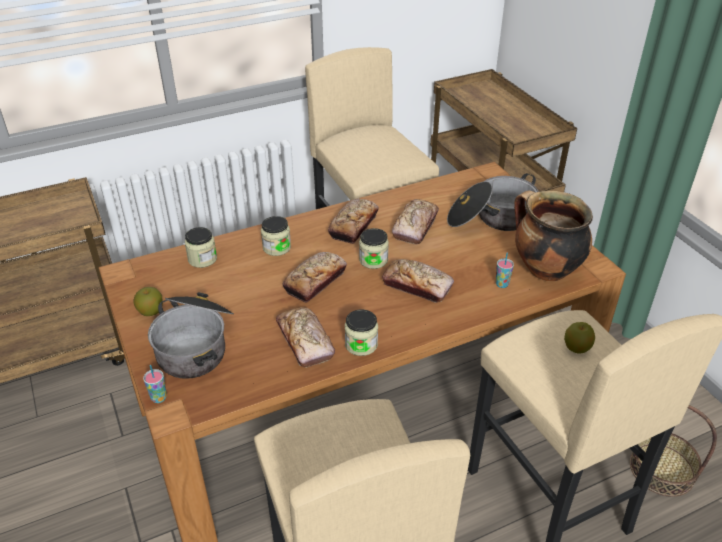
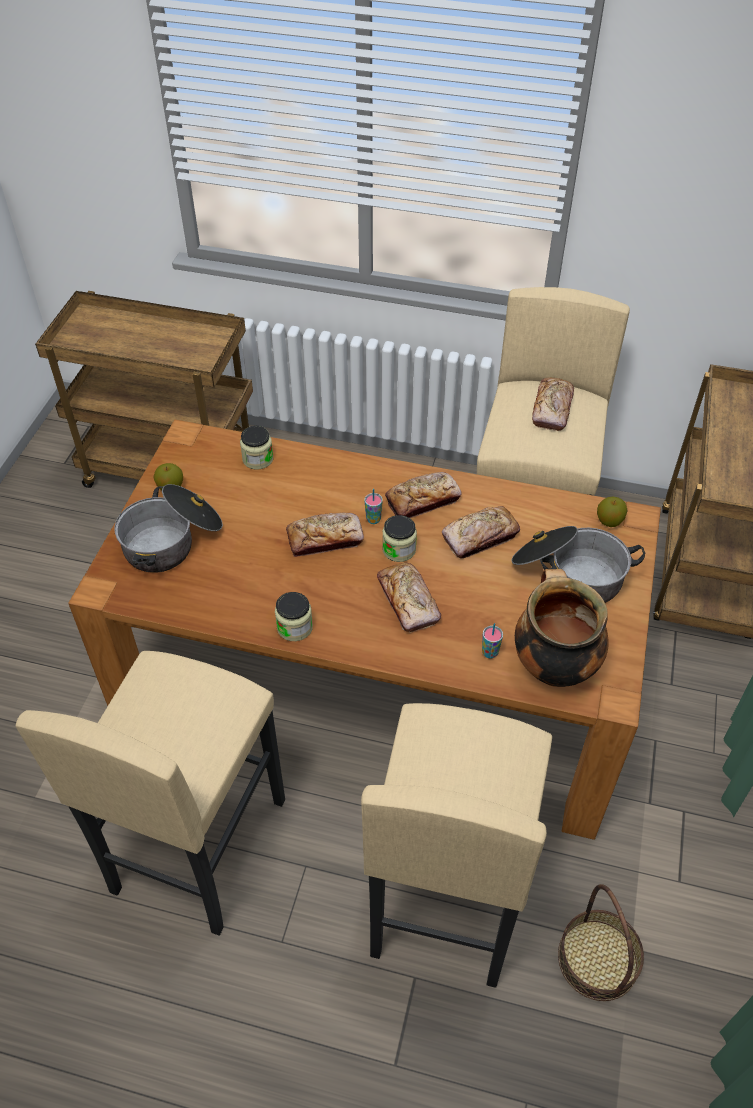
camera: 40 degrees right, 10 degrees up
(159, 398) = (102, 571): cup -> cup (373, 519)
(276, 247) = (329, 484): jar -> none
(305, 342) = (254, 594): bread -> bread (552, 409)
(576, 348) = (478, 765): apple -> apple (609, 521)

